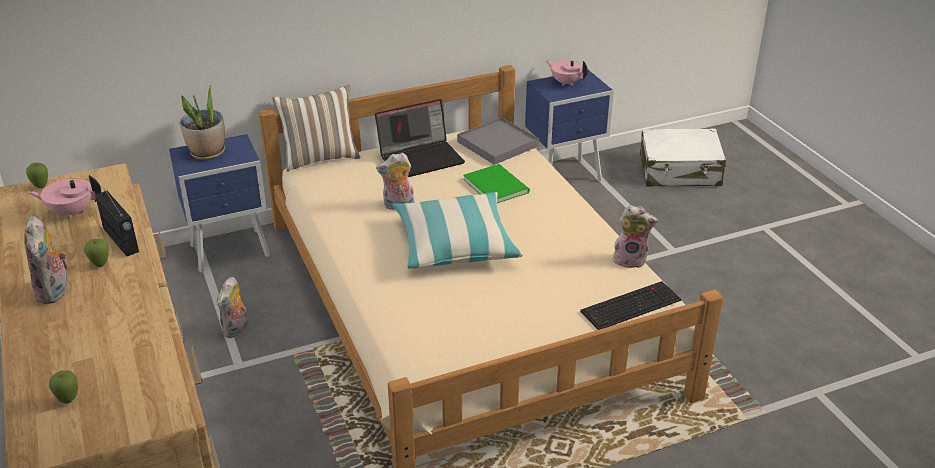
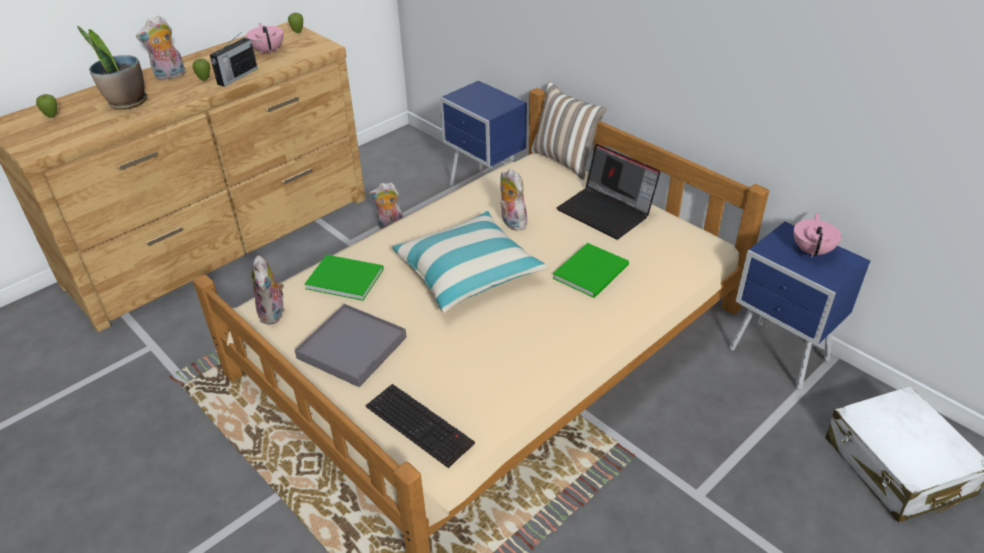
camera: 70 degrees right, 5 degrees up
(207, 153) = (483, 96): potted plant -> potted plant (127, 102)
(411, 316) = (343, 277): none -> green book
(497, 144) = (677, 252): grey tray -> grey tray (351, 348)
(630, 259) = (511, 408): plush toy -> plush toy (274, 314)

